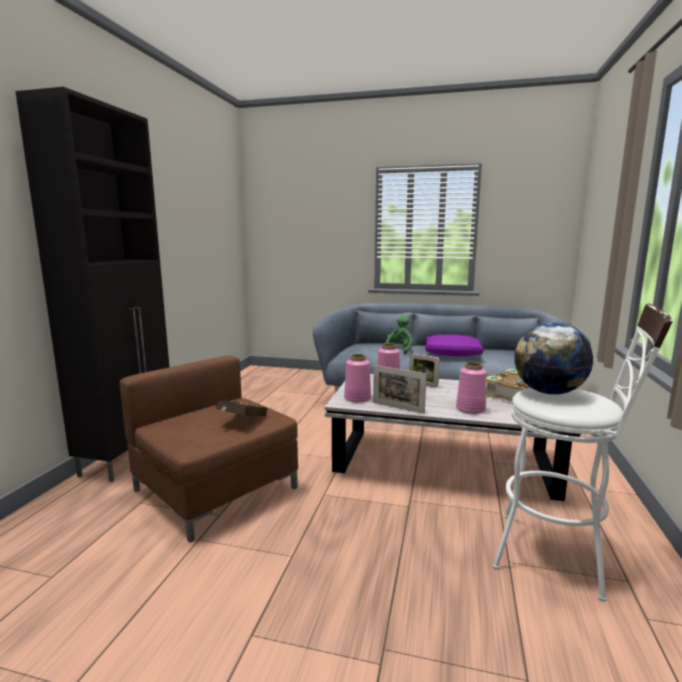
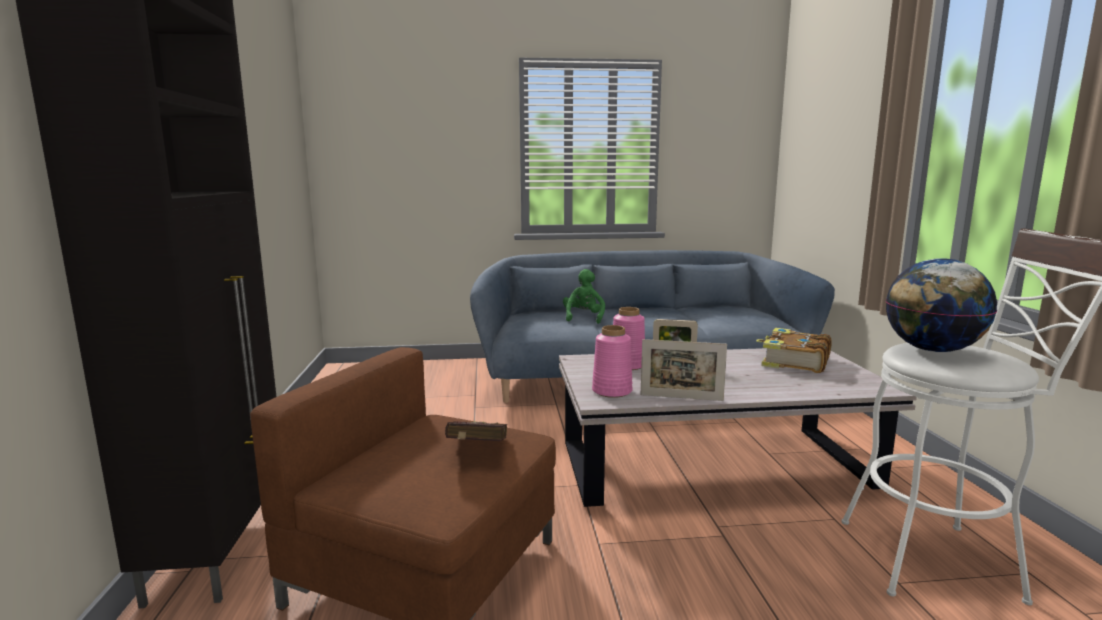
camera: 20 degrees left, 0 degrees up
(453, 354) = (659, 316): purple pillow -> none
(470, 409) = (768, 386): pink vase -> none

